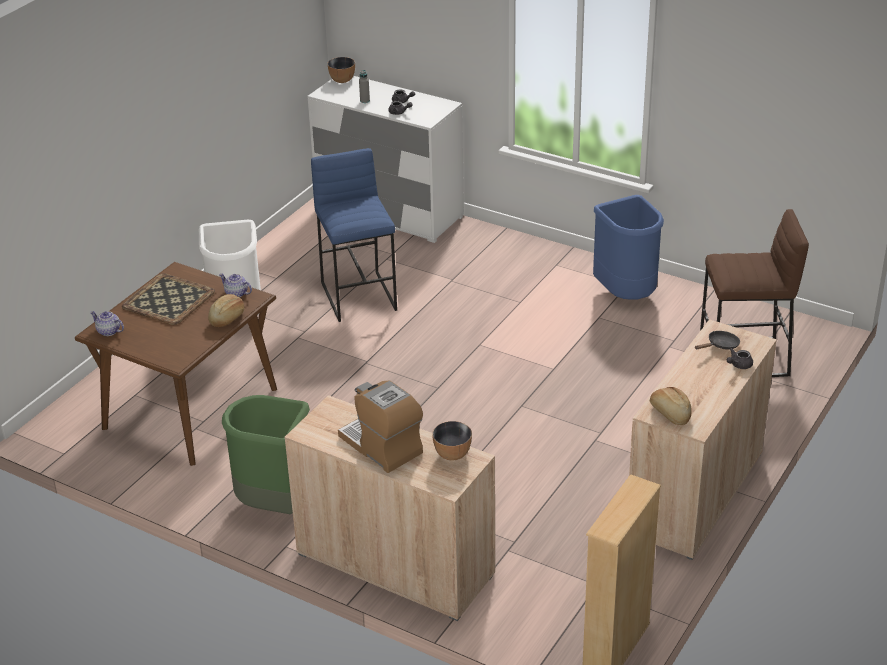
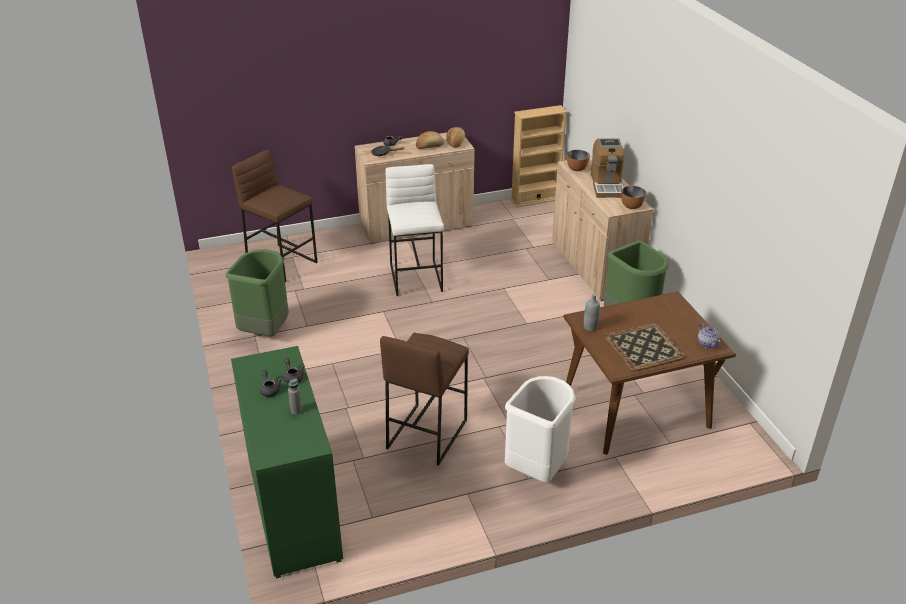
camera: 140 degrees left, 0 degrees up
(227, 318) = (613, 312): bread -> bread (429, 146)
(236, 293) = (590, 327): teapot -> grey bottle
(342, 80) = (273, 454): bowl -> bowl (631, 206)
(359, 296) = (426, 433): blue stool -> brown stool
(389, 212) = (293, 510): white dresser -> green dresser
(580, 423) = (416, 278): none -> white stool
(626, 294) = (265, 330): blue trash can -> green trash can

